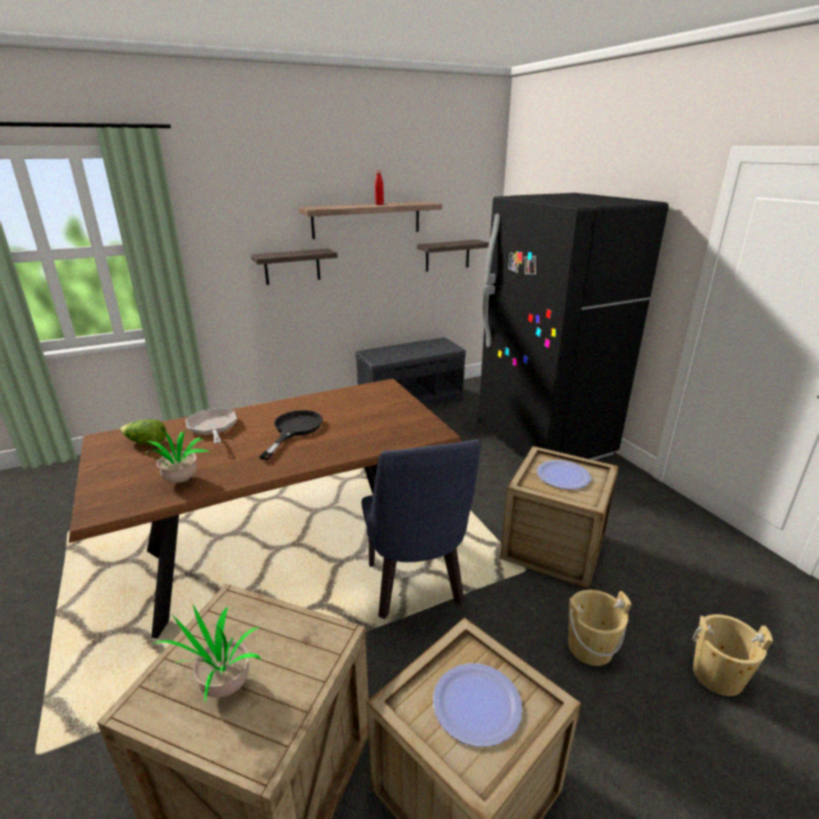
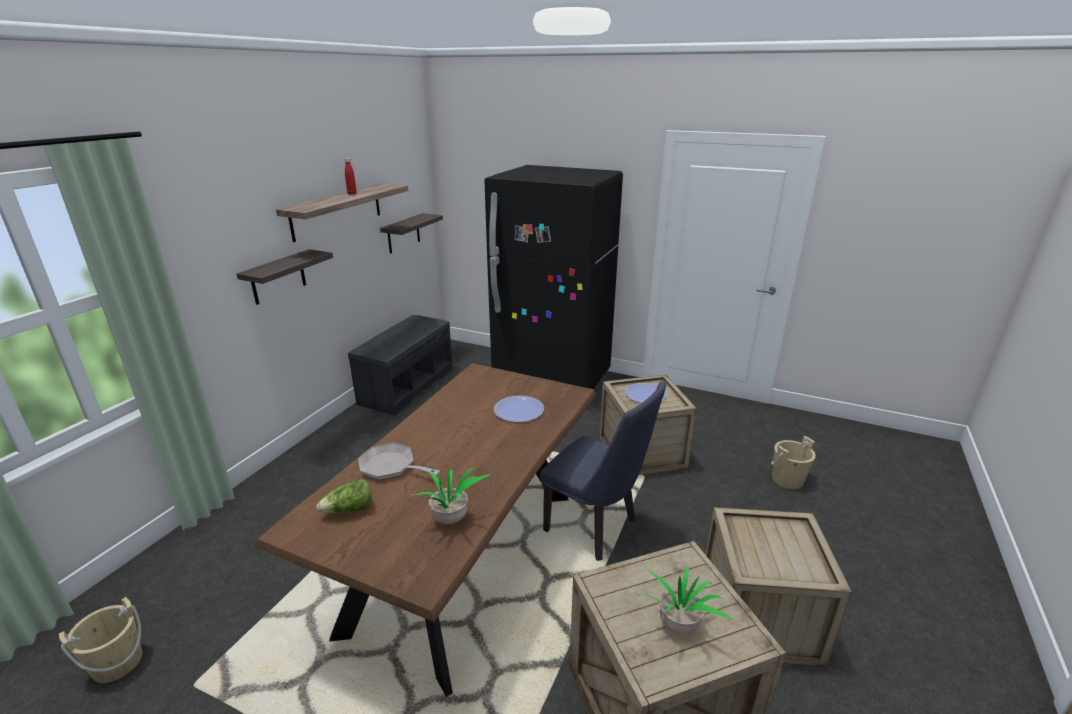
camera: 40 degrees left, 0 degrees up
(294, 430) = (468, 436): black frying pan -> none
(476, 705) = (777, 546): plate -> plate (519, 410)
(590, 647) = (725, 501): beige bucket -> beige bucket (117, 662)

